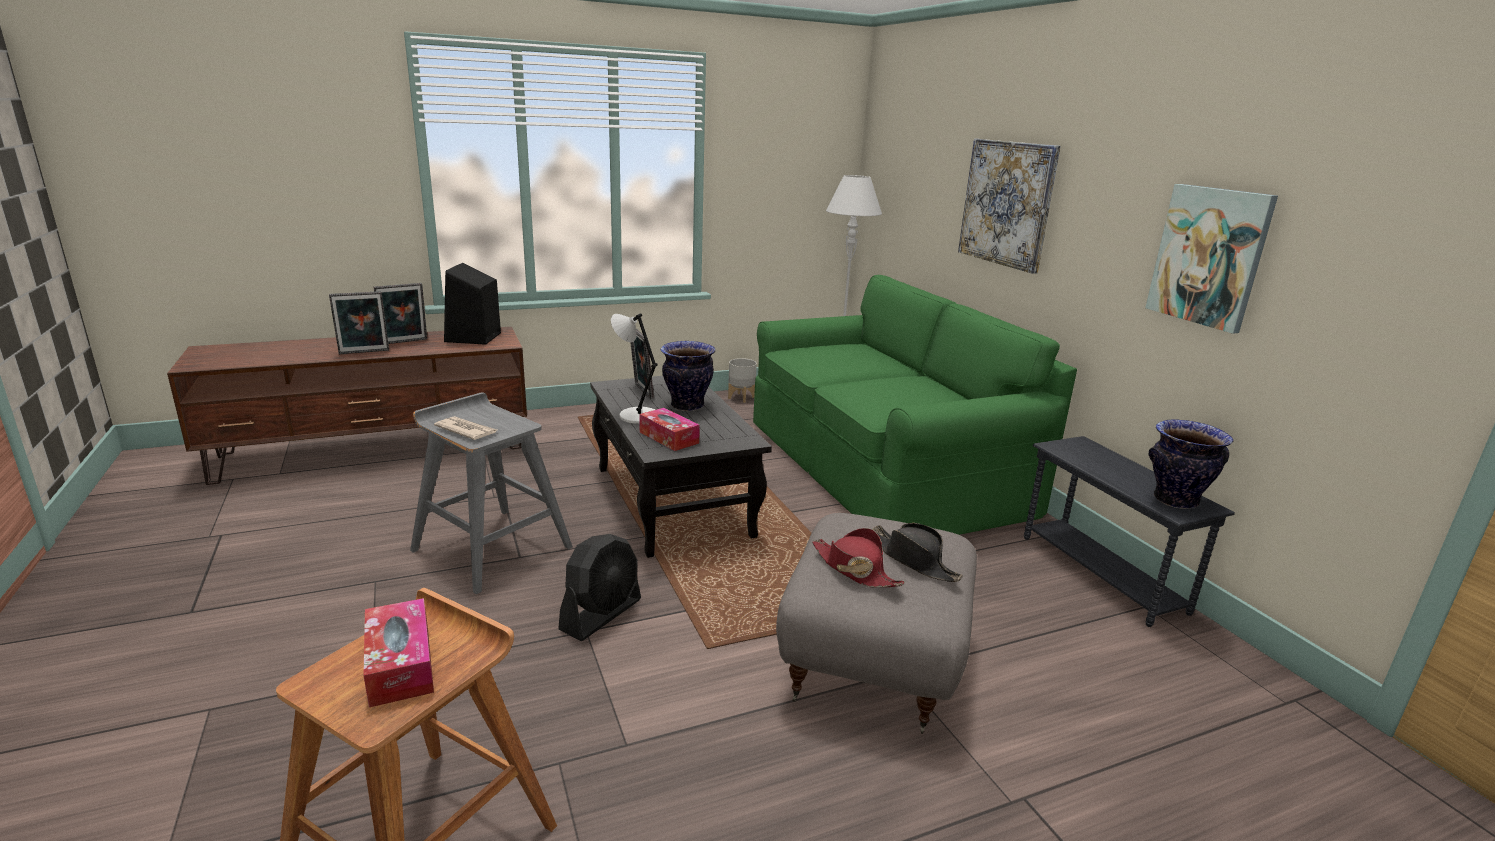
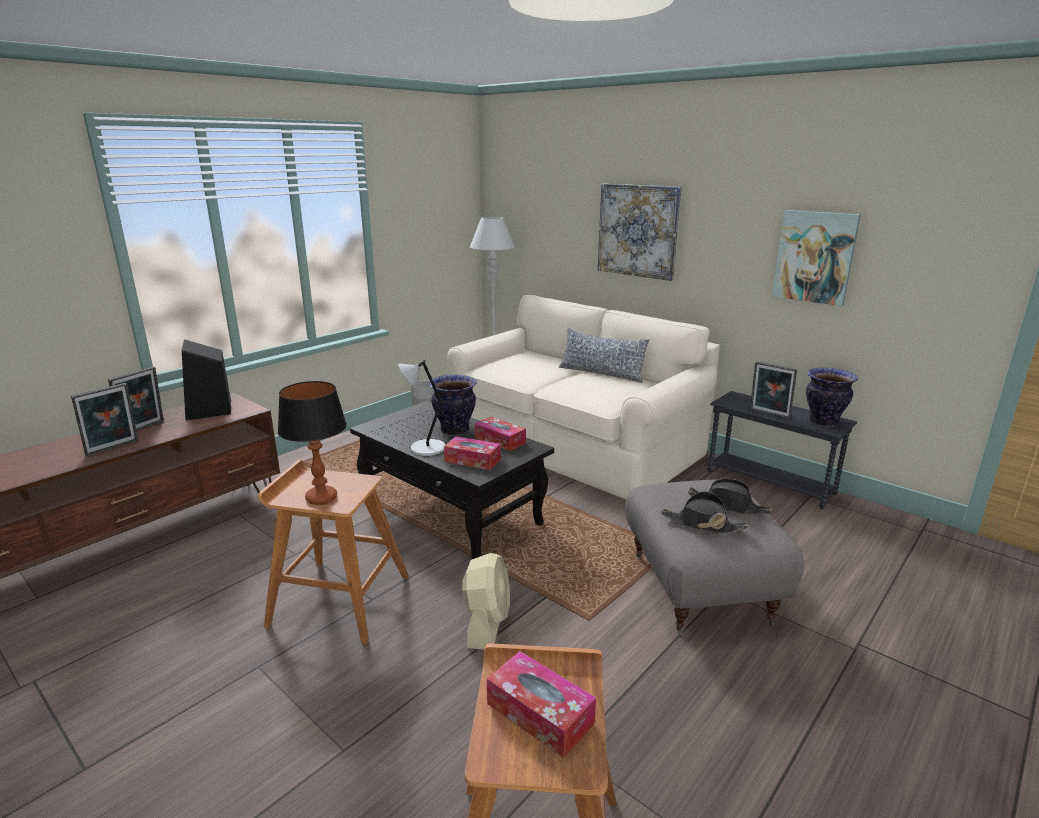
camera: 25 degrees left, 0 degrees up
(466, 430) = (321, 498): newspaper -> table lamp
(491, 548) = (338, 600): grey stool -> brown stool
(601, 614) = (487, 623): black fan -> beige fan
(641, 391) = (403, 426): picture frame -> picture frame (769, 414)
(721, 426) = (500, 440): none -> tissue box
(854, 569) = (702, 524): red hat -> black hat
(883, 465) = (576, 442): green sofa -> beige sofa
(920, 381) = (601, 373): none -> pillow

